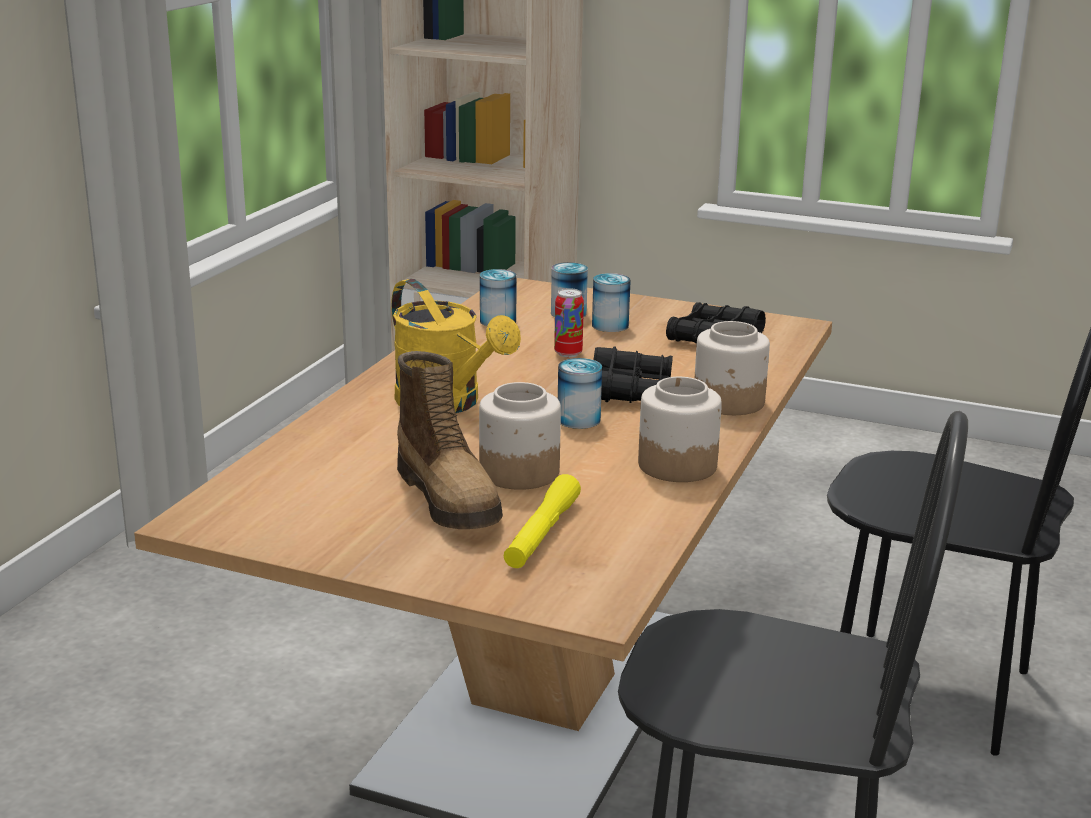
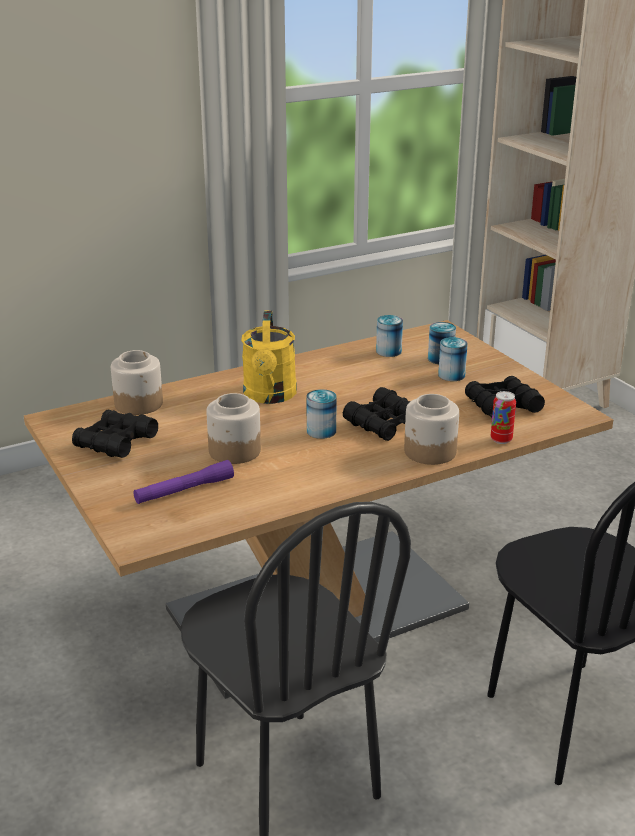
camera: 40 degrees right, 5 degrees up
(345, 516) = (116, 442): none -> black binoculars
(450, 498) = (176, 452): boot -> none
(541, 534) = (184, 490): yellow flashlight -> purple flashlight
(568, 353) = (391, 386): can -> can (501, 440)
(677, 465) = (324, 480): jar -> jar (139, 404)

